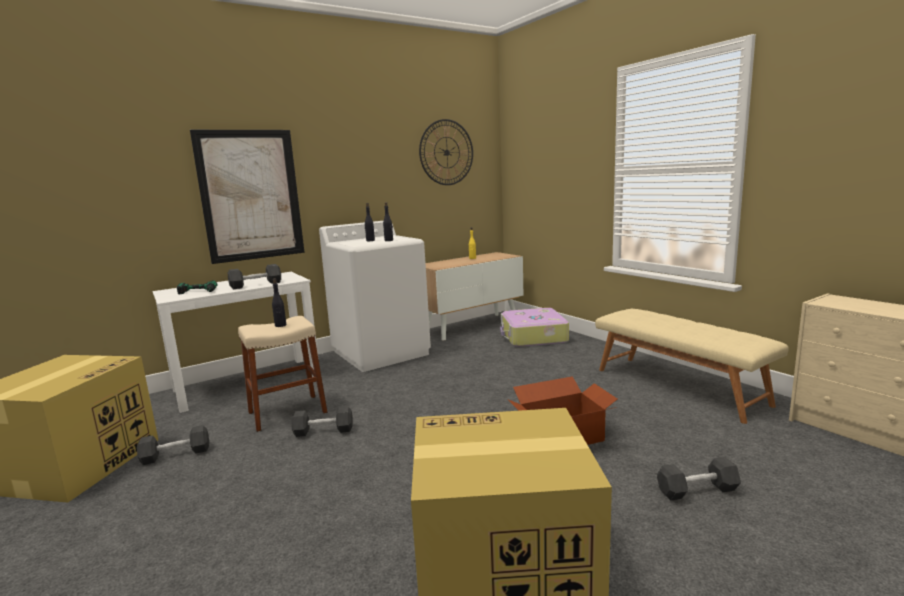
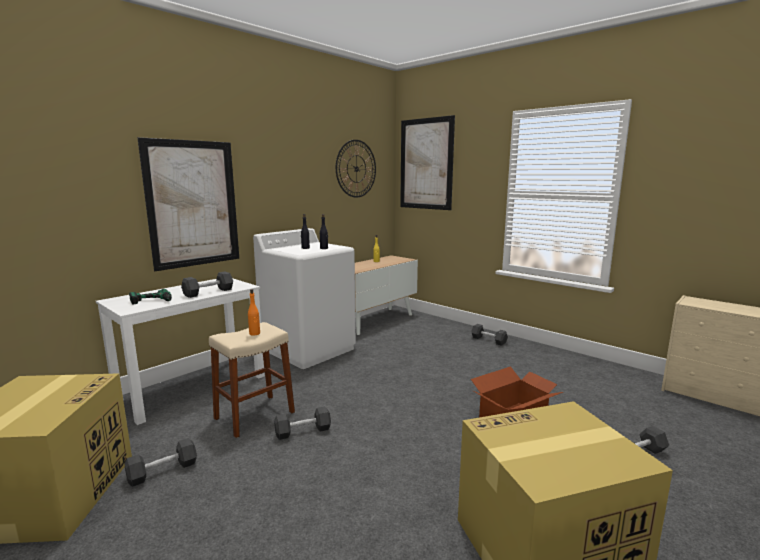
camera: 15 degrees left, 0 degrees up
(280, 325) = (254, 333): black bottle -> orange bottle
(530, 142) = (426, 164): none -> picture
(533, 337) = (433, 329): suitcase -> none
(592, 351) = (488, 340): none -> black dumbbell
(679, 386) = (571, 367): beige bench -> none

